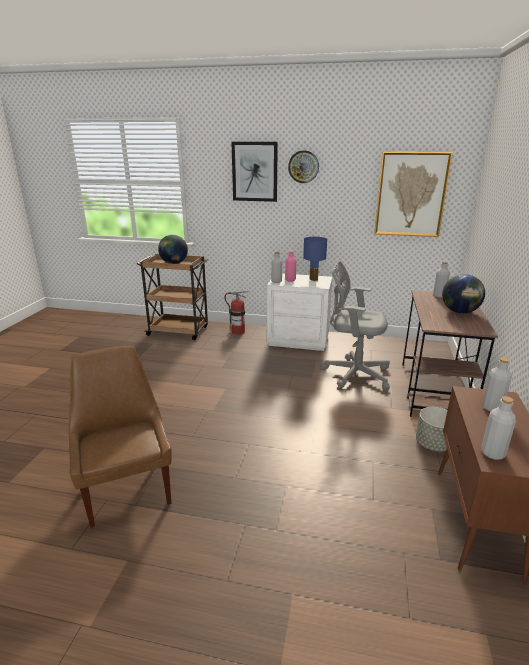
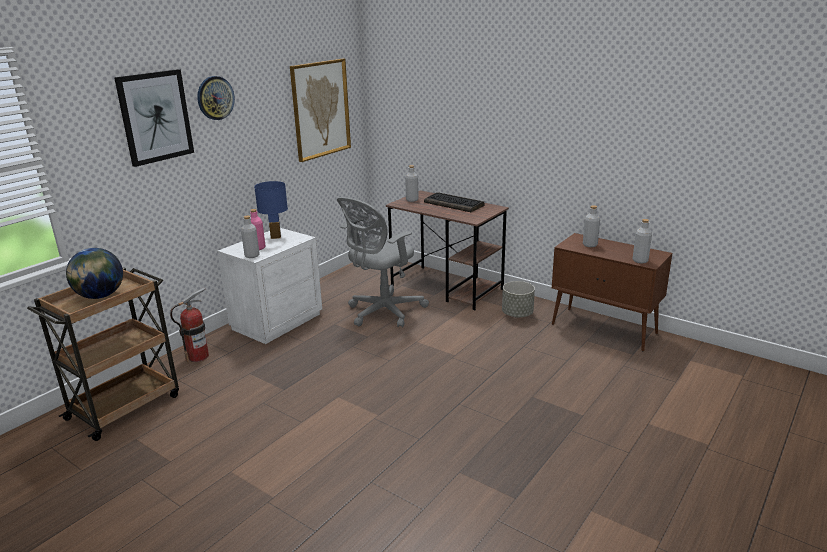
camera: 65 degrees left, 0 degrees up
(127, 489) = (487, 501): brown chair -> none
(460, 312) = (454, 204): globe -> keyboard

